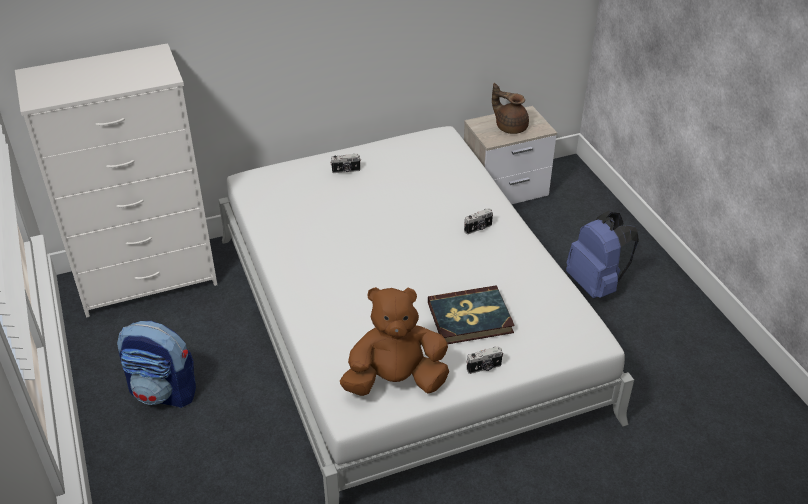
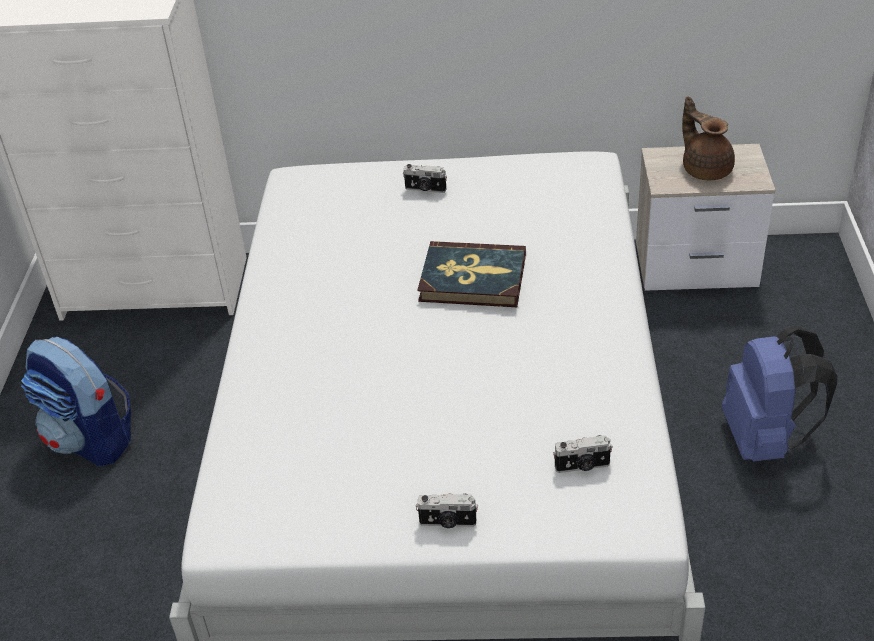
camera: 25 degrees right, 0 degrees up
(395, 380) = (310, 506): brown plush toy -> none
(470, 318) = (471, 441): book -> book (472, 279)
(478, 228) = (565, 310): camera -> camera (582, 466)

